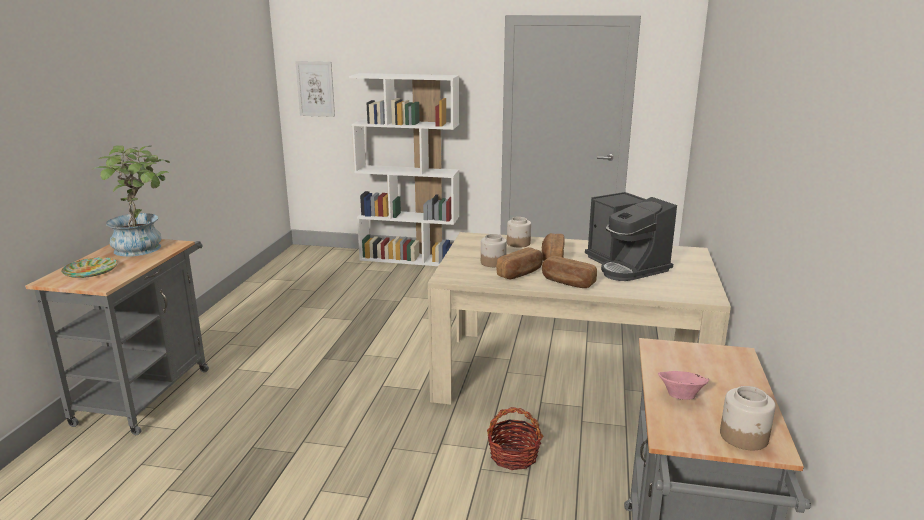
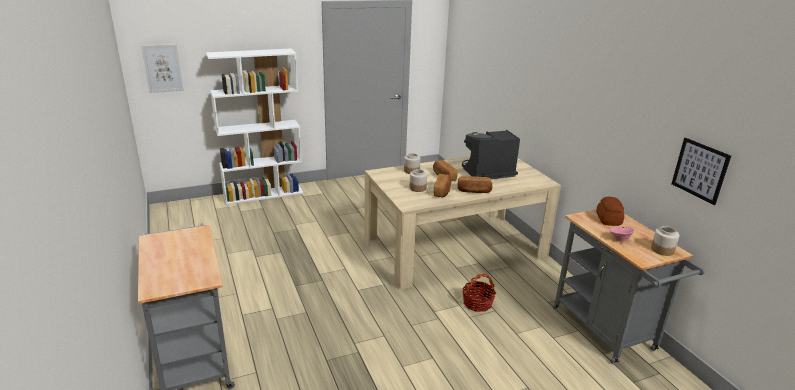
camera: 35 degrees left, 5 degrees up
(91, 271) = (173, 272): plate -> none
(145, 248) = (180, 241): potted plant -> none
(626, 266) = (487, 173): coffee machine -> coffee machine turned 135 degrees clockwise
(710, 363) = (608, 219): none -> bread
(836, 280) = (700, 170): none -> picture

